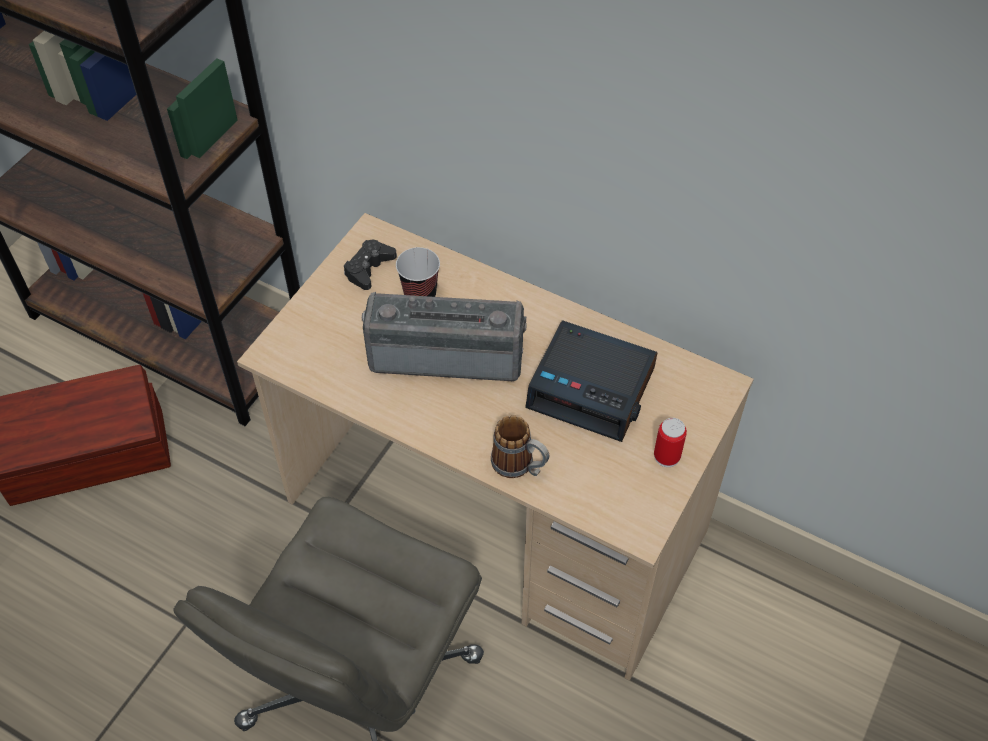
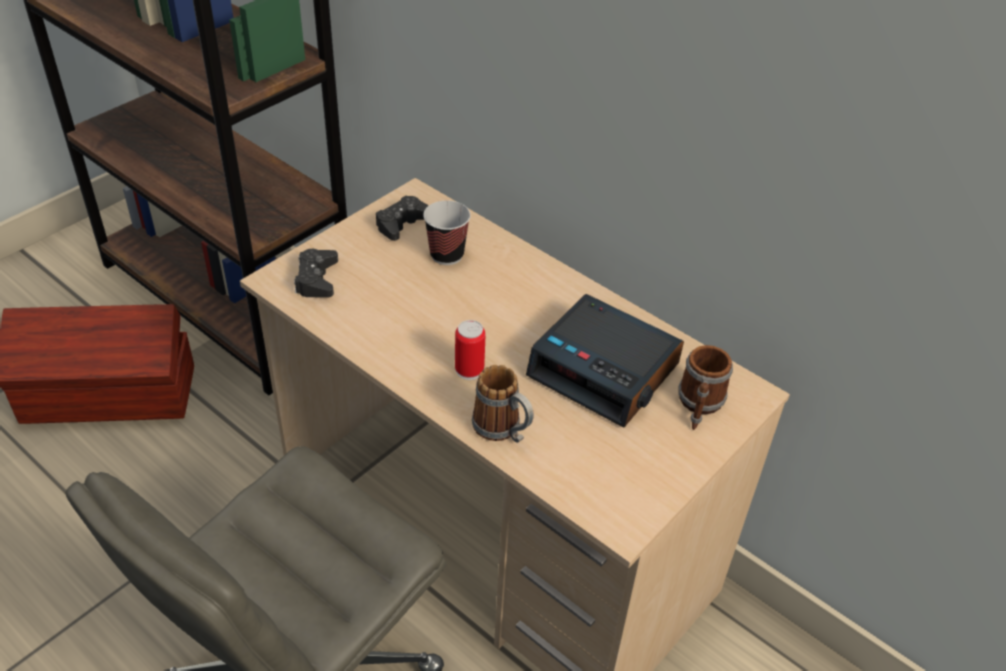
camera: 10 degrees right, 10 degrees down
(308, 346) = (316, 279): none -> black game controller
(447, 353) = (458, 310): radio -> none
(667, 456) = (672, 452): can -> can (469, 370)
(680, 407) = (699, 406): none -> mug

